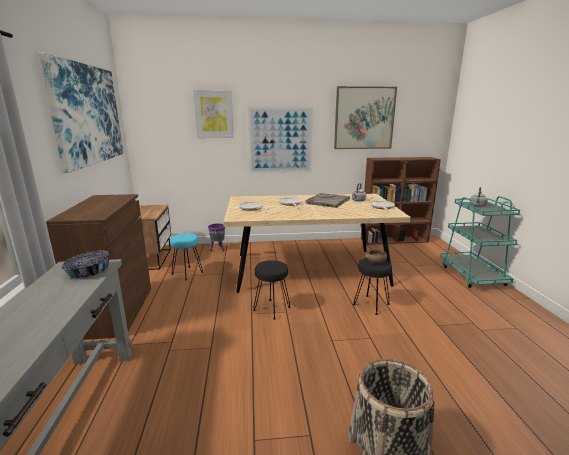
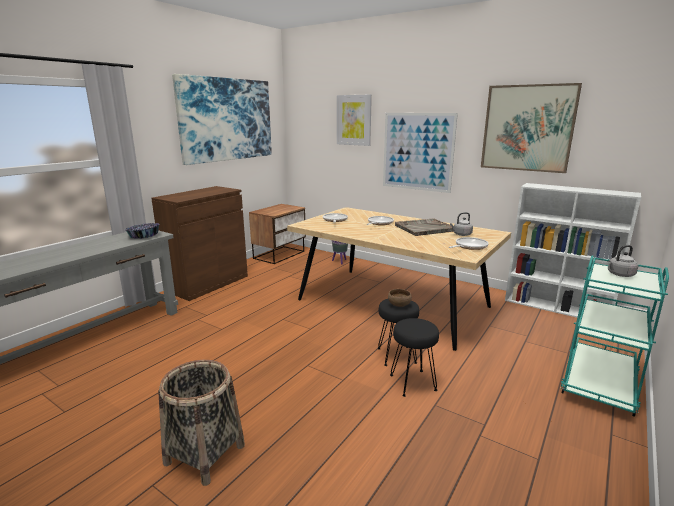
camera: 40 degrees right, 0 degrees up
(187, 273) = (287, 273): turquoise stool -> none
(271, 309) = (302, 322): black stool -> black stool (412, 383)
(394, 240) = (557, 307): brown bookcase -> white bookcase

